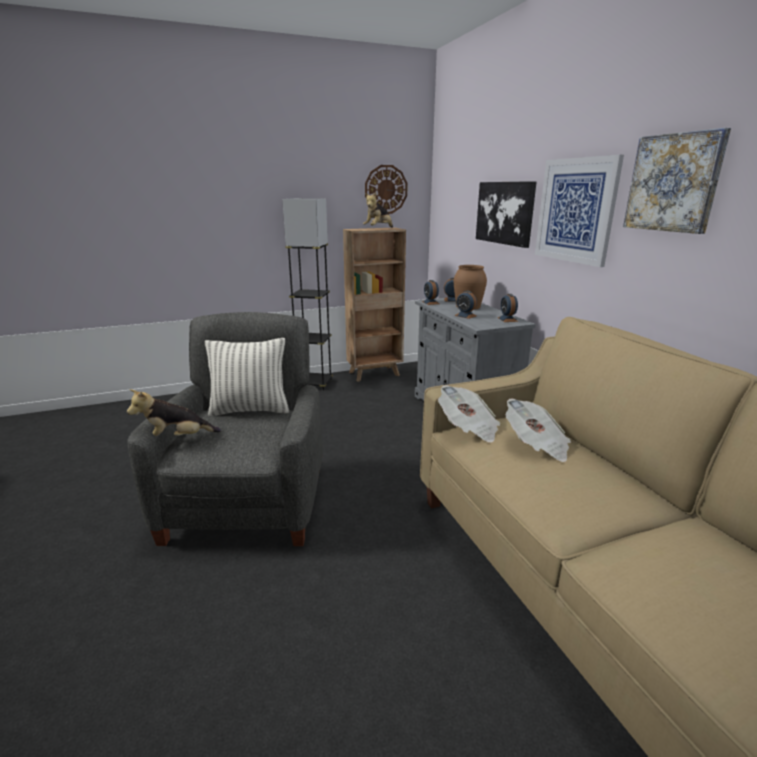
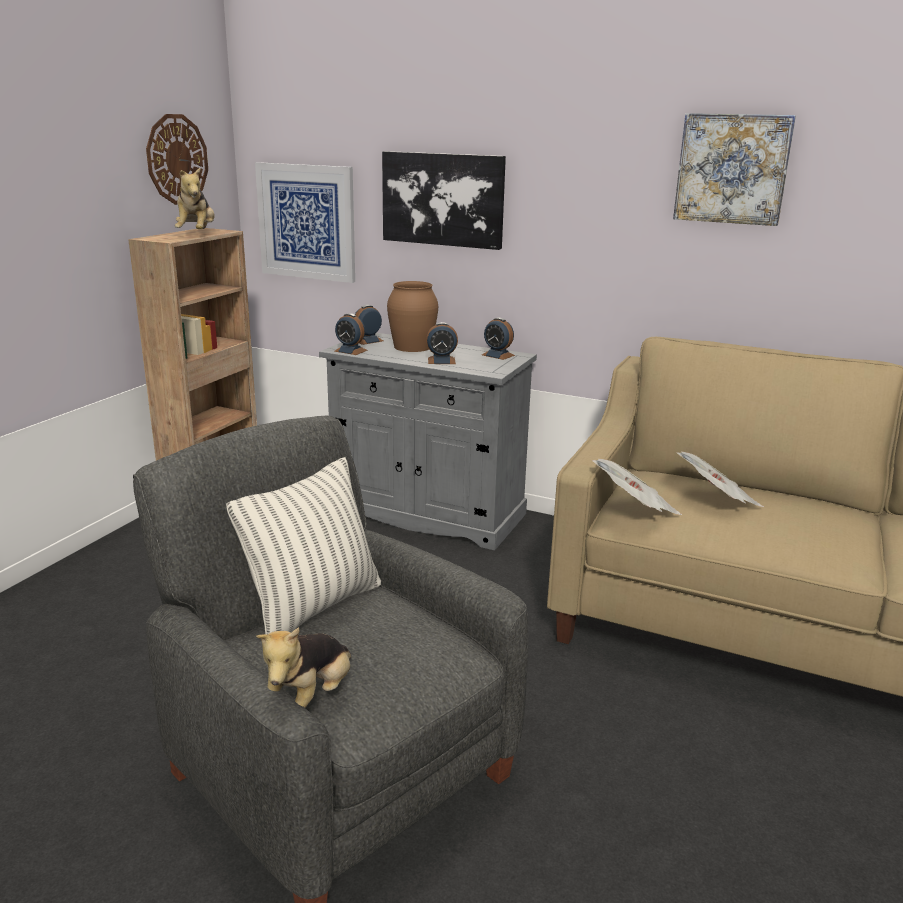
camera: 45 degrees left, 0 degrees up
(314, 384) = (134, 551): grey floor lamp -> none
(575, 210) = (585, 198): picture -> picture (306, 222)

